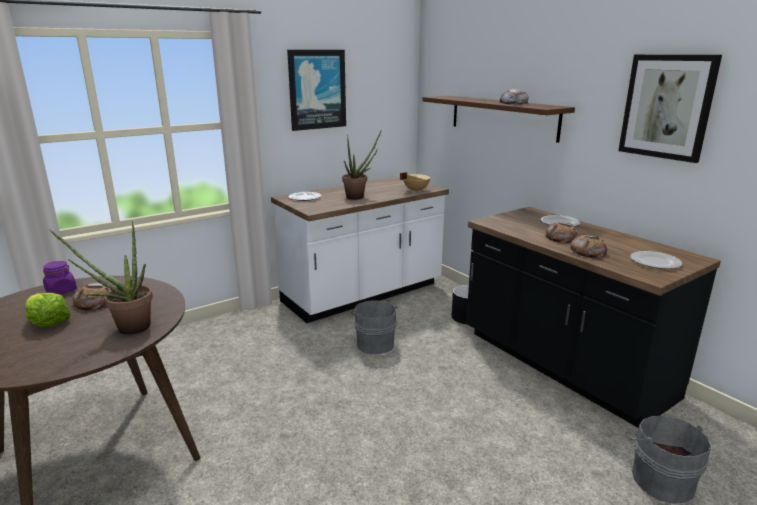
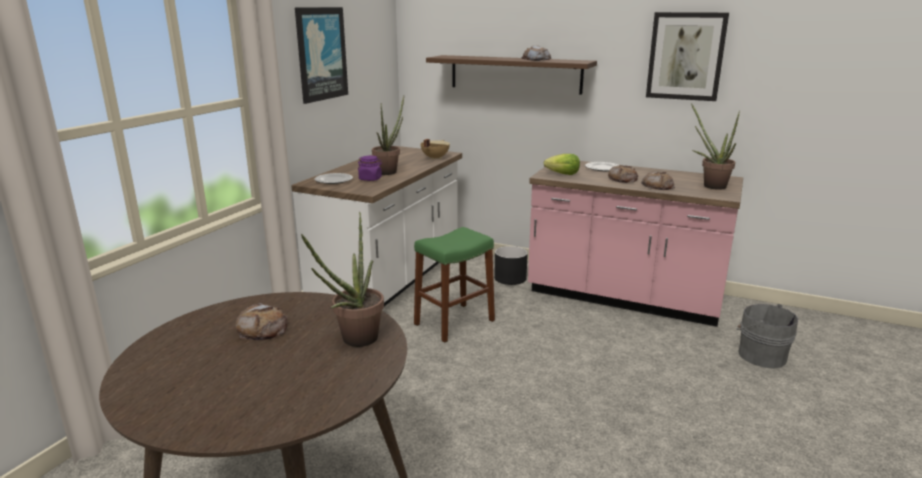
camera: 30 degrees left, 0 degrees up
(48, 322) = (245, 361): lettuce -> lettuce (563, 174)
(61, 291) = (192, 330): purple jar -> purple jar (370, 179)
(375, 343) = (454, 322): grey bucket -> green stool
(562, 365) = (623, 297): black counter -> pink counter
(655, 262) = (710, 185): plate -> potted plant

